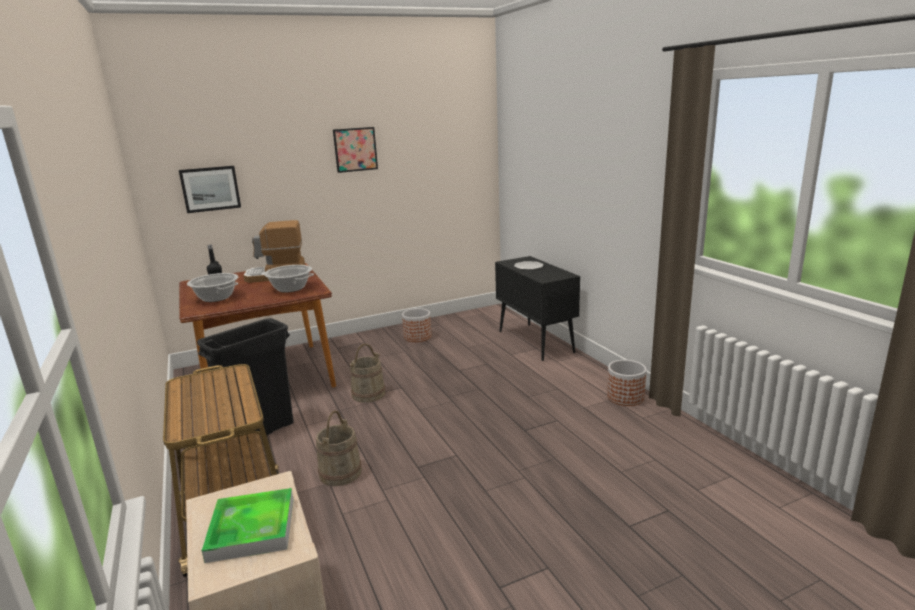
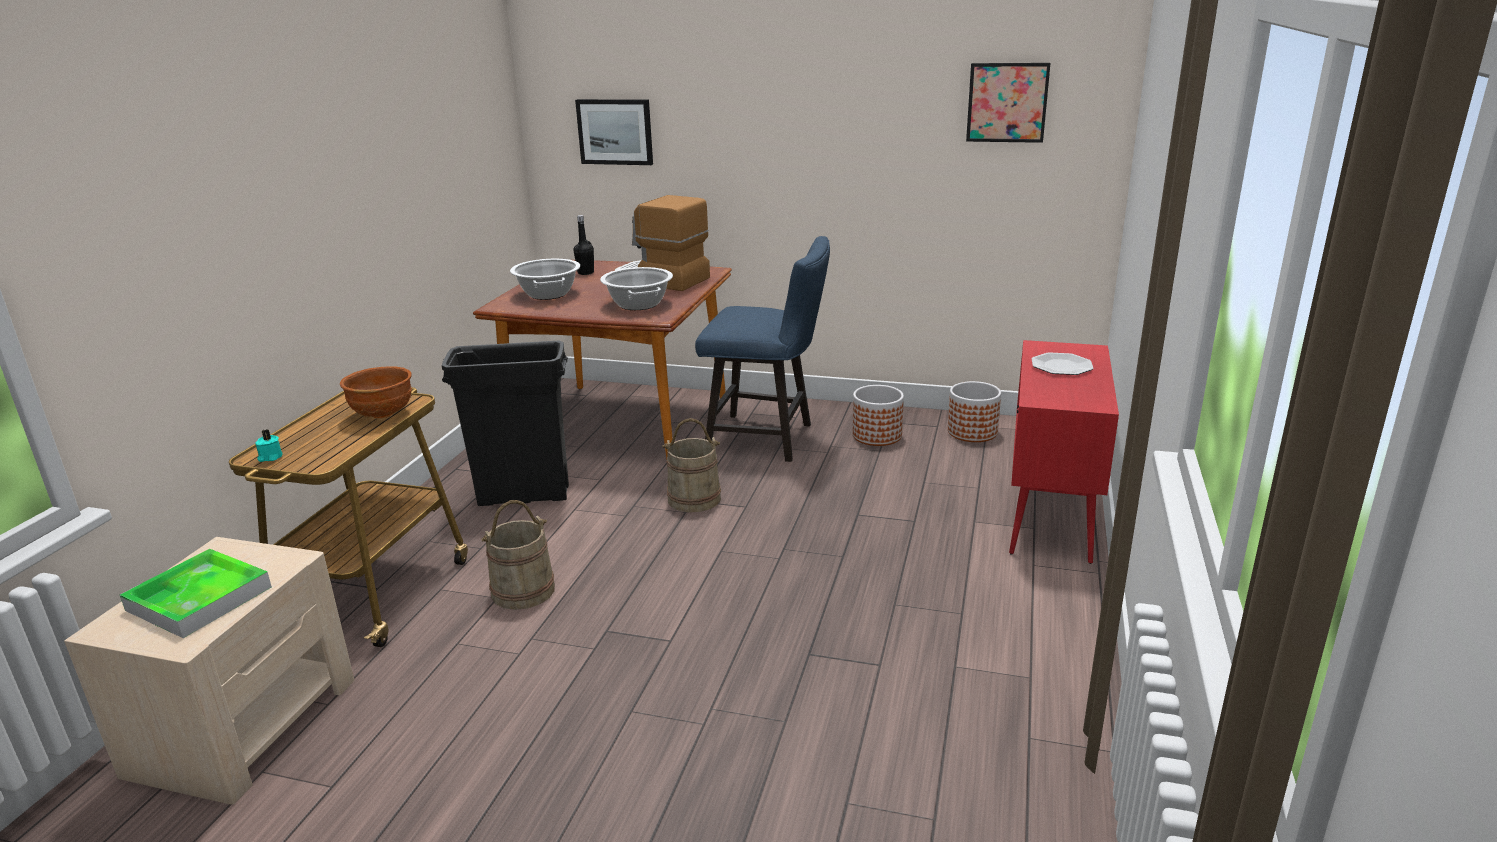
camera: 40 degrees right, 5 degrees up
(197, 427) = (270, 457): none -> turquoise candle
(229, 382) = (384, 414): none -> brown bowl
(355, 149) = (839, 90): picture -> picture (1007, 102)
(365, 356) = (768, 439): none -> blue chair
(536, 342) = (1050, 516): black cabinet -> red cabinet
(625, 397) = (1056, 687): planter -> planter (972, 432)

